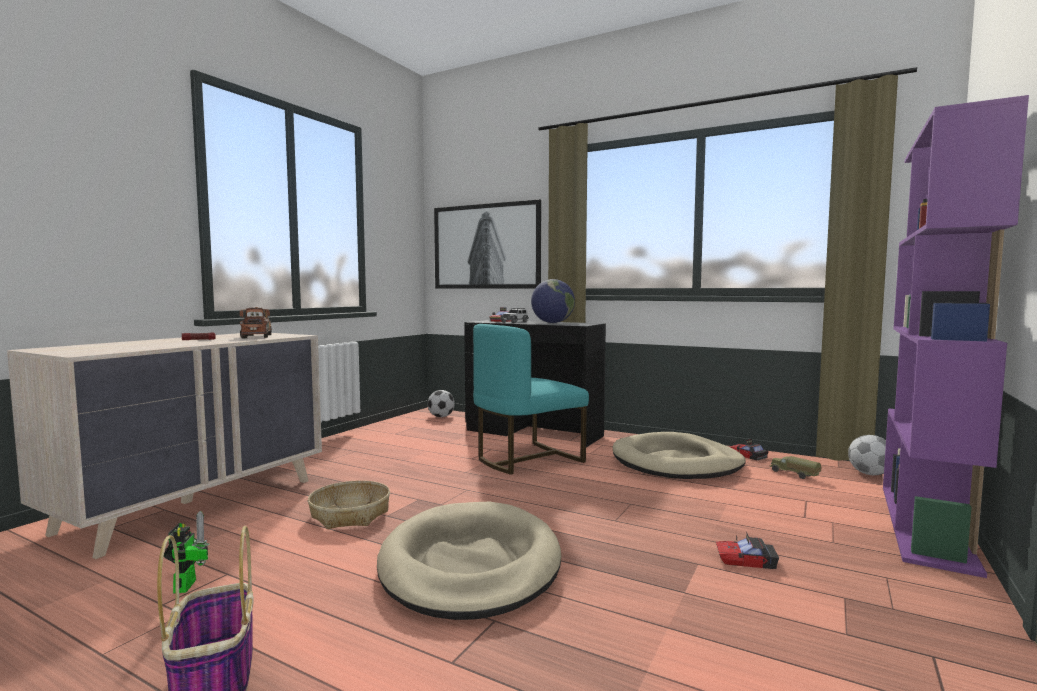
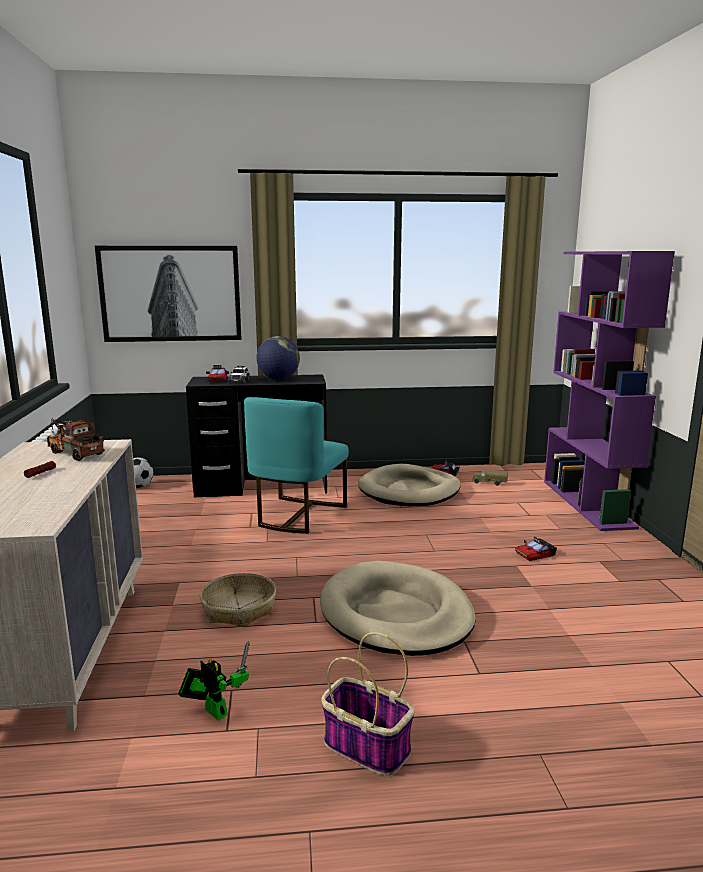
camera: 35 degrees left, 10 degrees up
(870, 474) = (527, 472): football -> none

